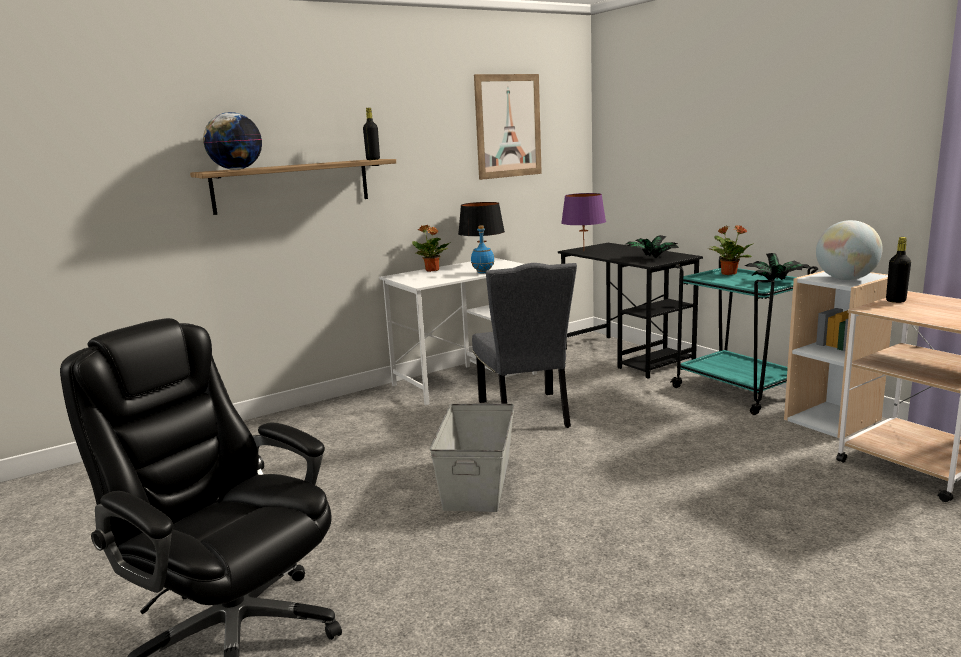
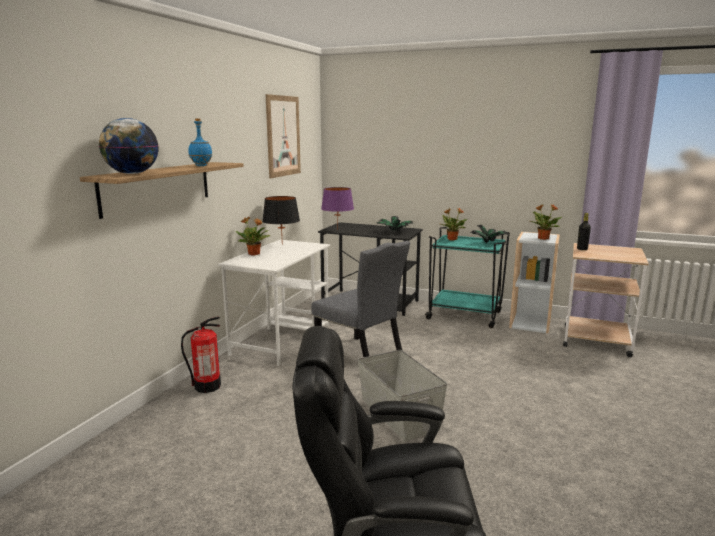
camera: 35 degrees left, 0 degrees up
(337, 410) = (207, 386): none -> fire extinguisher
(373, 159) = (223, 163): black bottle -> none
(483, 272) = (301, 252): blue bottle -> blue bottle (201, 166)
(846, 279) = (543, 238): globe -> potted plant

